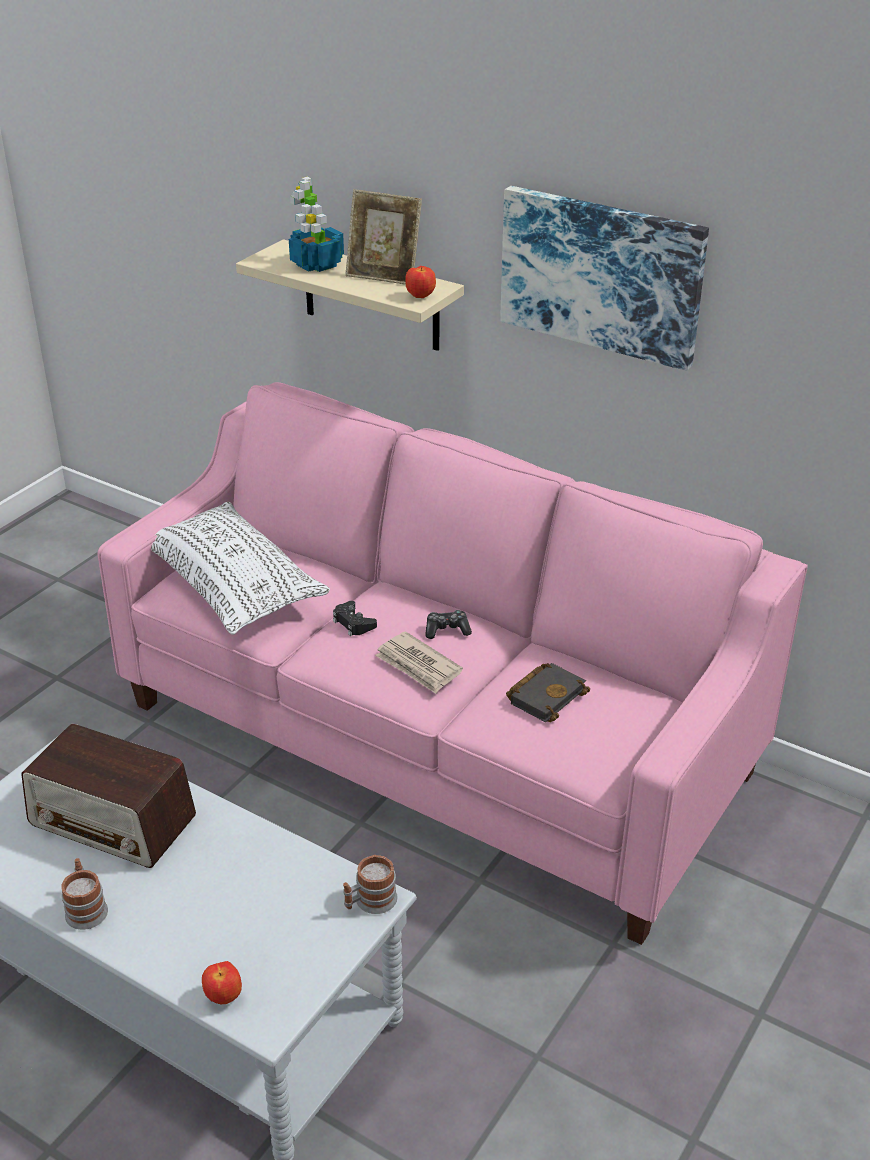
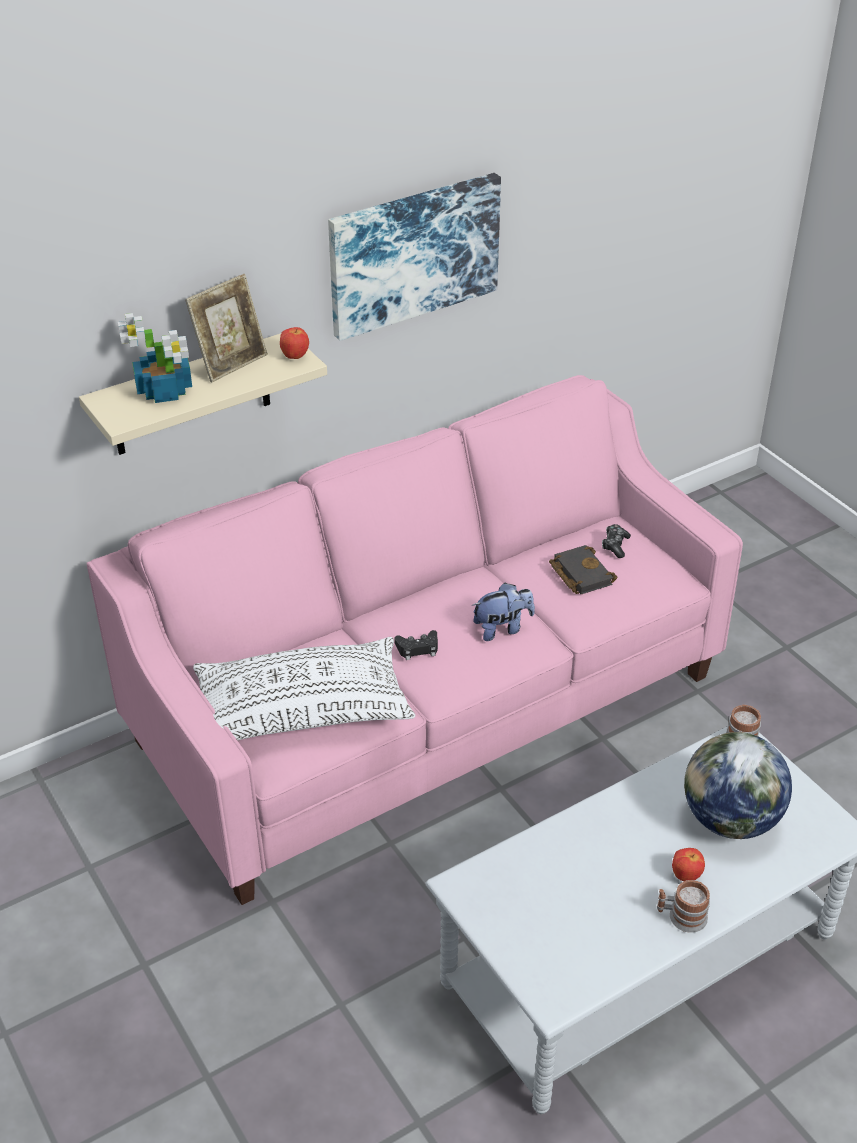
camera: 65 degrees left, 5 degrees up
(113, 821) = (581, 877): radio -> none
(224, 997) = (809, 851): apple -> apple (686, 875)
(242, 917) = (730, 820): none -> globe
(418, 666) = (502, 628): newspaper -> plush toy
(447, 630) = (464, 598): game controller -> game controller (615, 545)

